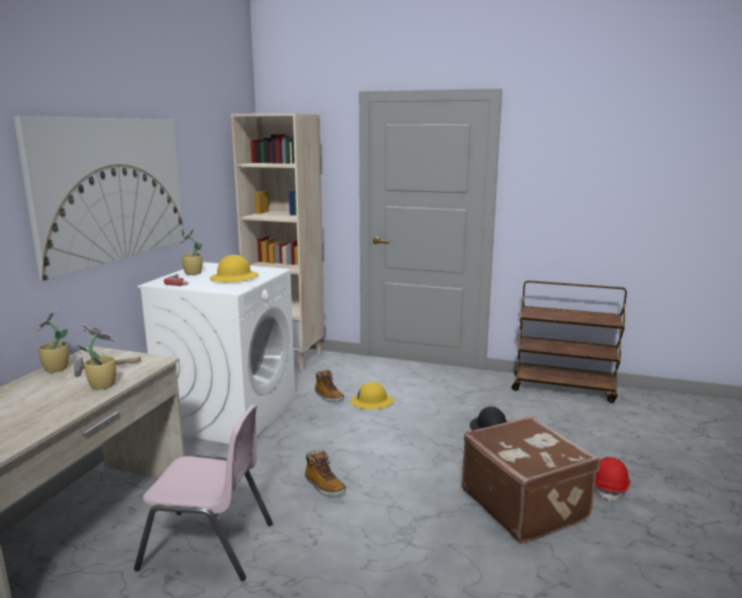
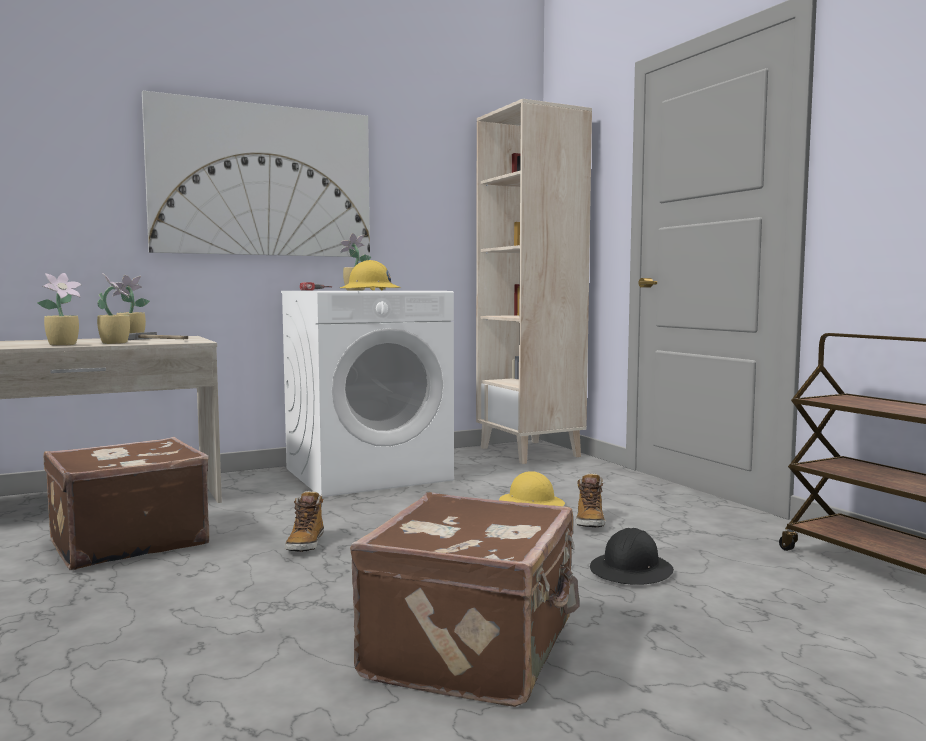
camera: 45 degrees right, 10 degrees down
(72, 403) = (64, 344): none -> potted plant
(208, 545) = (127, 542): pink chair -> brown suitcase
(328, 396) = (494, 487): boot -> boot (589, 521)
(609, 487) = (667, 699): red hard hat -> none

